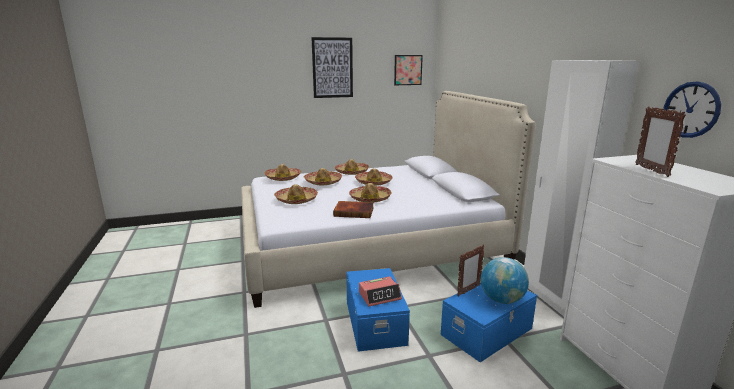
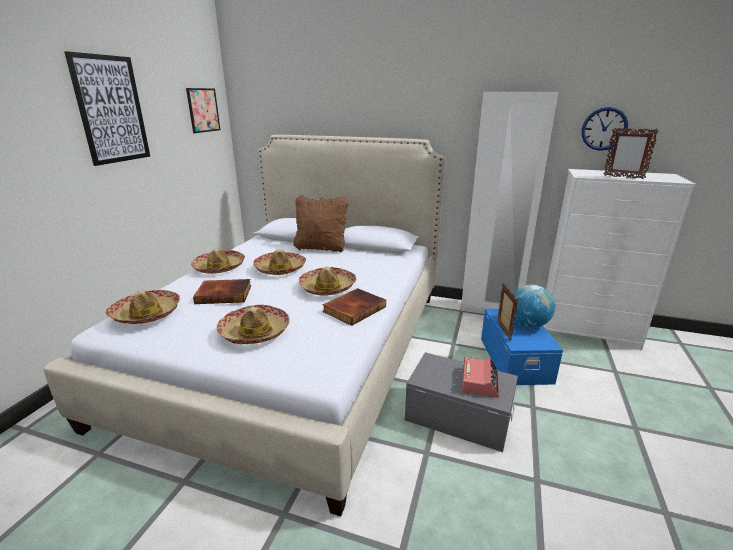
camera: 55 degrees left, 5 degrees up
(322, 182) = (224, 294): hat -> book
(376, 322) = (458, 415): blue storage box -> grey storage box
(424, 181) = (321, 248): none -> brown pillow

